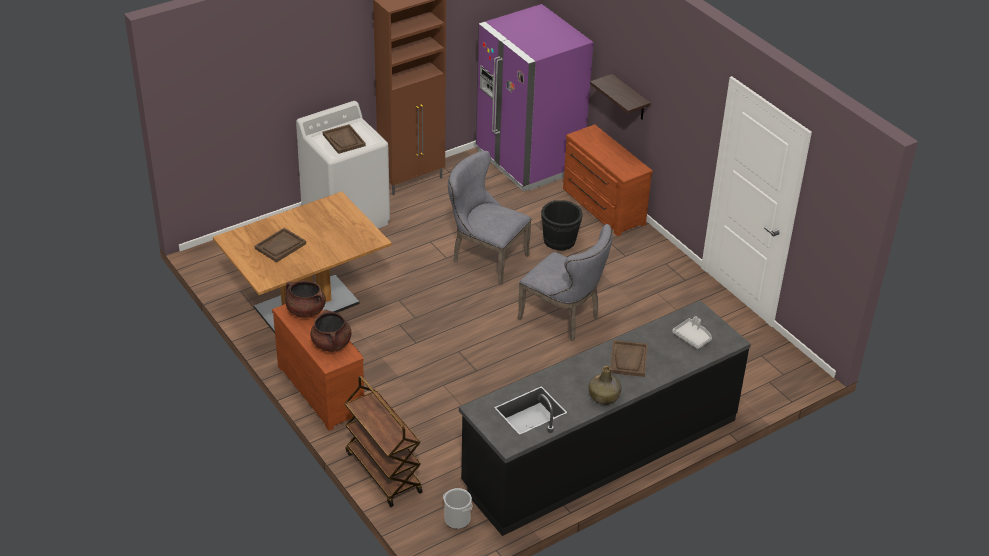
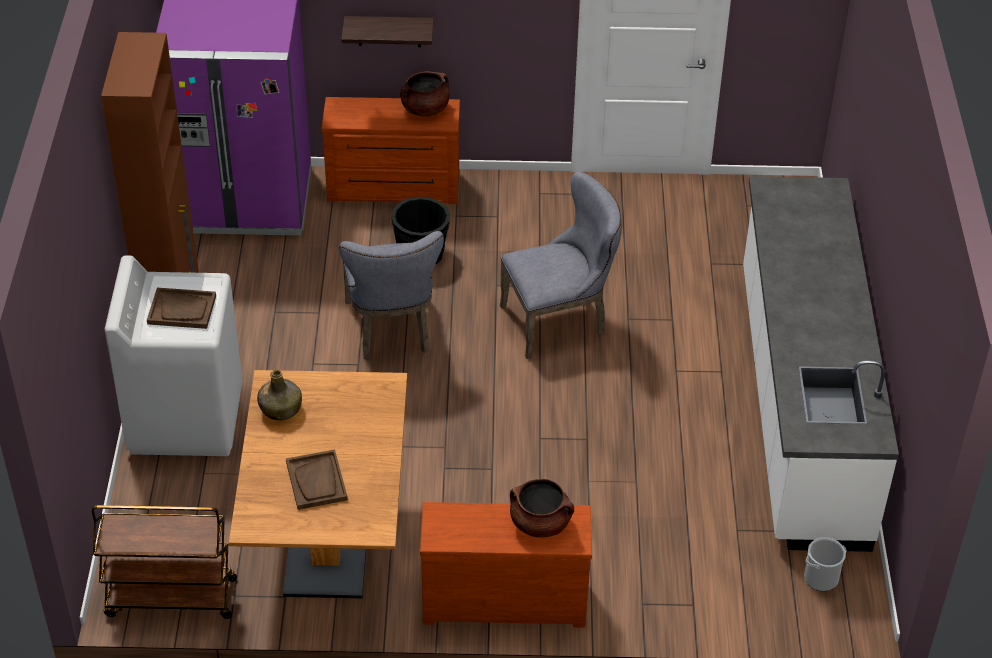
camera: 55 degrees left, 5 degrees up
(305, 311) = (454, 519): brown cooking pot -> brown cooking pot (425, 109)
(382, 472) = (696, 609): brown cart -> brown cart (170, 598)
(485, 258) = (391, 331): grey chair -> grey chair turned 75 degrees counterclockwise
(600, 452) = (800, 404): black counter -> white counter
(604, 396) = (852, 326): green bottle -> green bottle (281, 409)
(628, 360) = (806, 277): brown tray -> none
(692, 337) = (806, 212): grey tray -> none

